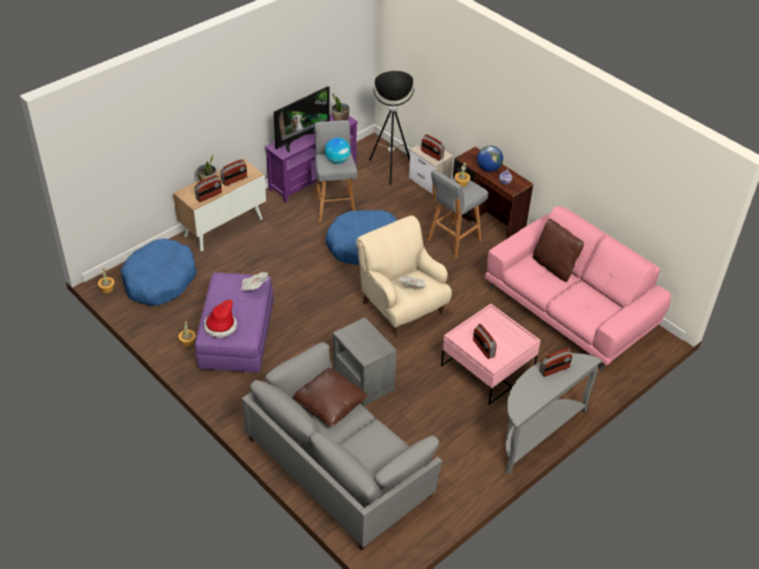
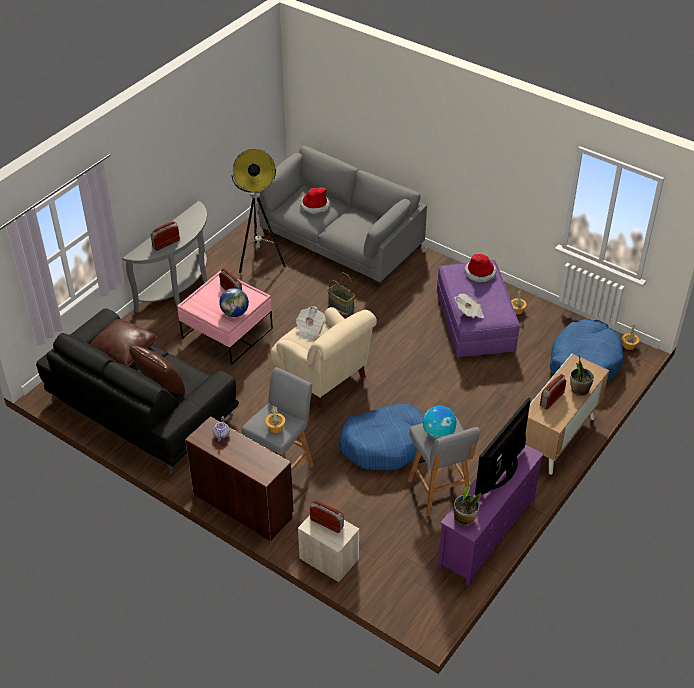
camera: 170 degrees right, 0 degrees up
(209, 196) = (567, 373): radio -> none
(330, 403) = (356, 230): brown pillow -> brown pillow (123, 350)
(363, 380) = (341, 304): grey side table -> basket
(370, 448) = (314, 206): none -> hat
(390, 169) = (388, 570): floor lamp -> floor lamp (260, 259)
(488, 169) = (243, 451): globe -> globe (235, 313)
(570, 309) = (141, 408): pink sofa -> black sofa

